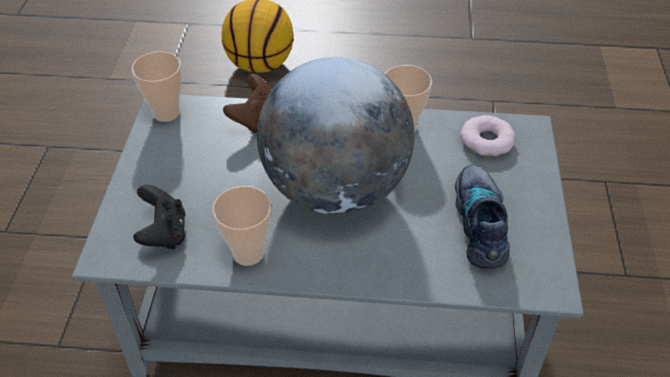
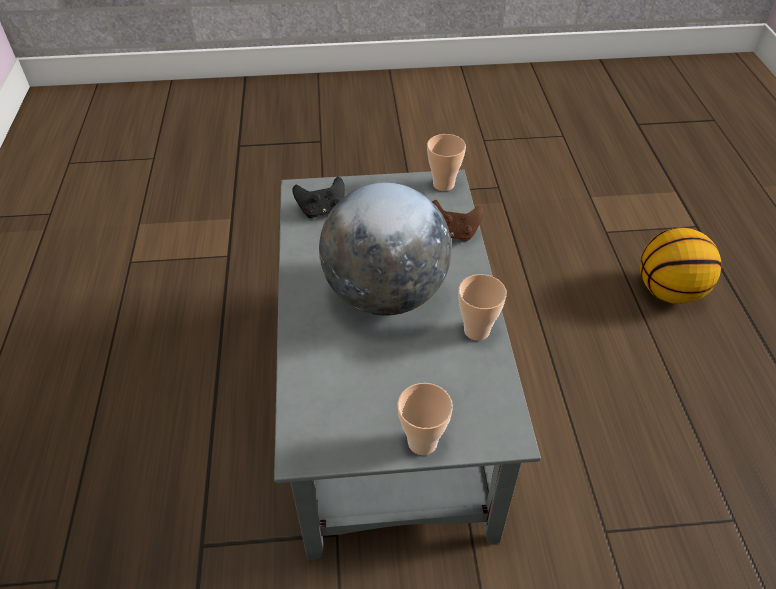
camera: 80 degrees right, 0 degrees up
(248, 253) = (310, 255): cup -> cup (422, 442)
(481, 223) = (367, 398): shoe -> none
(487, 140) = (479, 398): donut -> none

